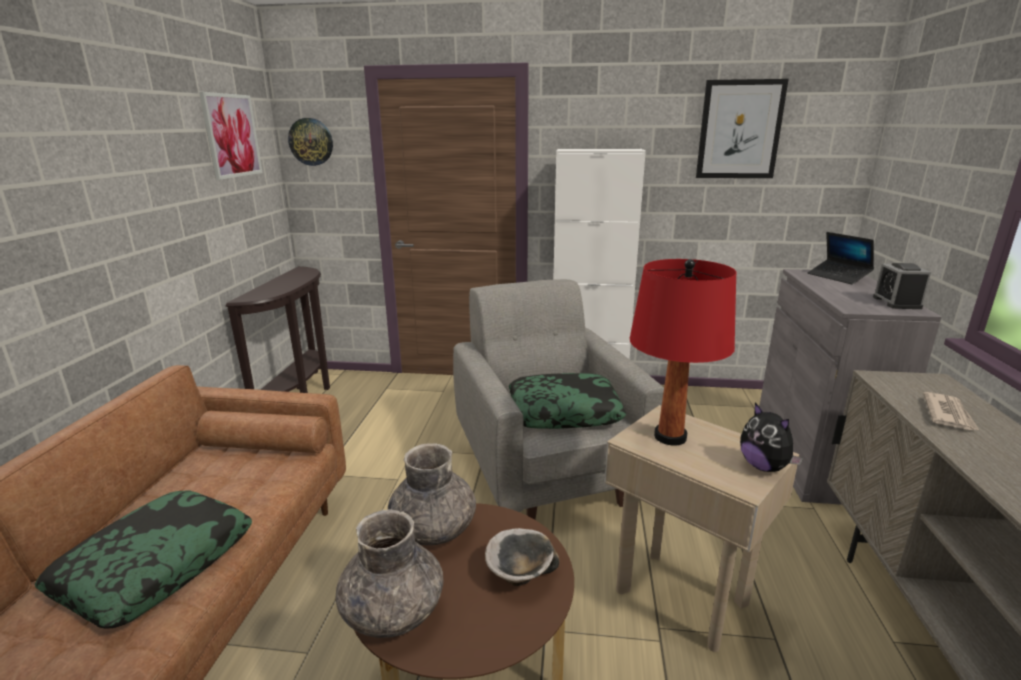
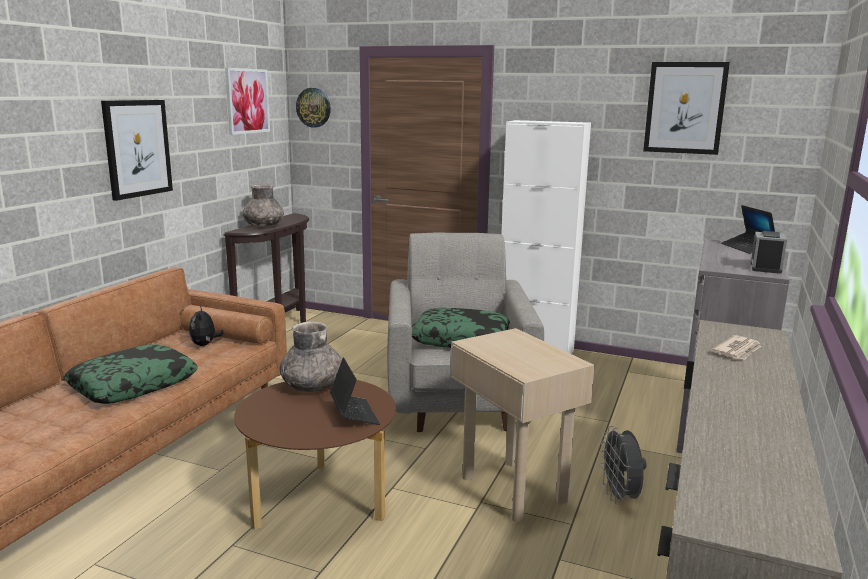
camera: 15 degrees right, 5 degrees down
(93, 207) = (137, 148): none -> picture
(393, 612) = (261, 417): grey vase -> grey vase (264, 226)
(519, 575) = (354, 414): bowl -> laptop
(670, 437) = (502, 345): red table lamp -> none
(764, 466) = (555, 367): plush toy -> plush toy (205, 344)
(795, 582) = (620, 497): none -> grey fan

